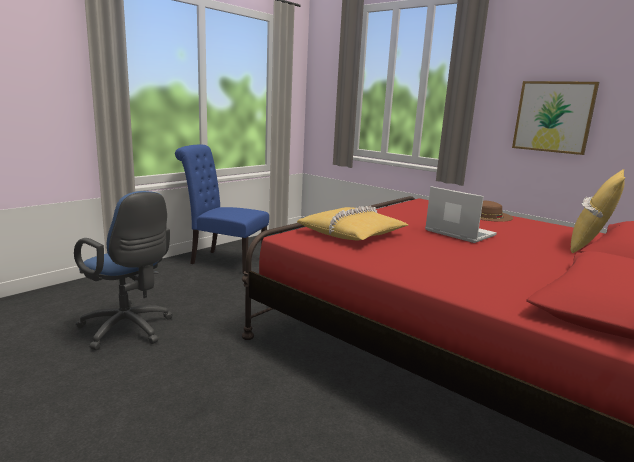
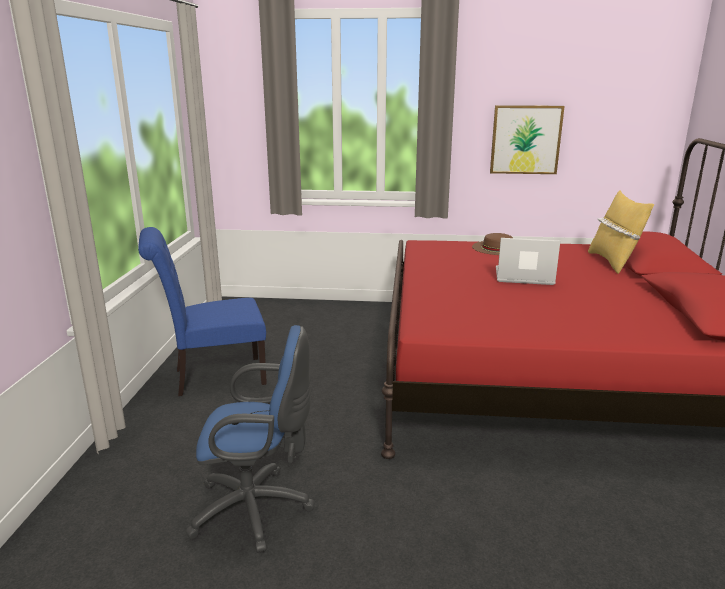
camera: 35 degrees left, 5 degrees up
(352, 233) = (460, 306): yellow pillow -> none

